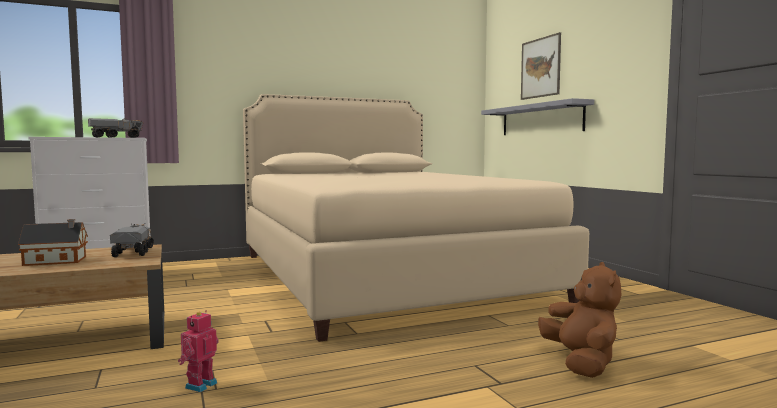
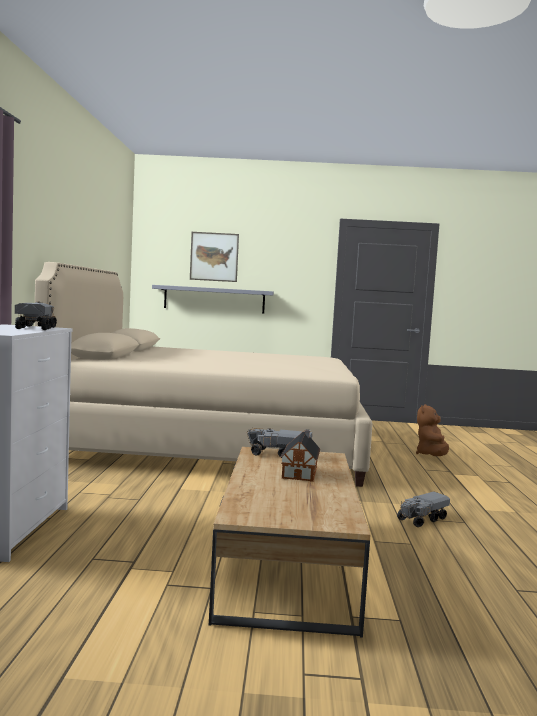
camera: 65 degrees left, 0 degrees up
(199, 385) = (422, 519): toy robot -> toy truck
(581, 363) = (432, 456): brown plush toy -> brown plush toy turned 90 degrees counterclockwise

